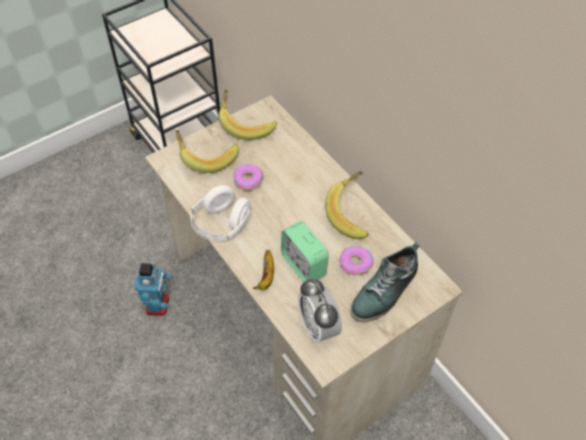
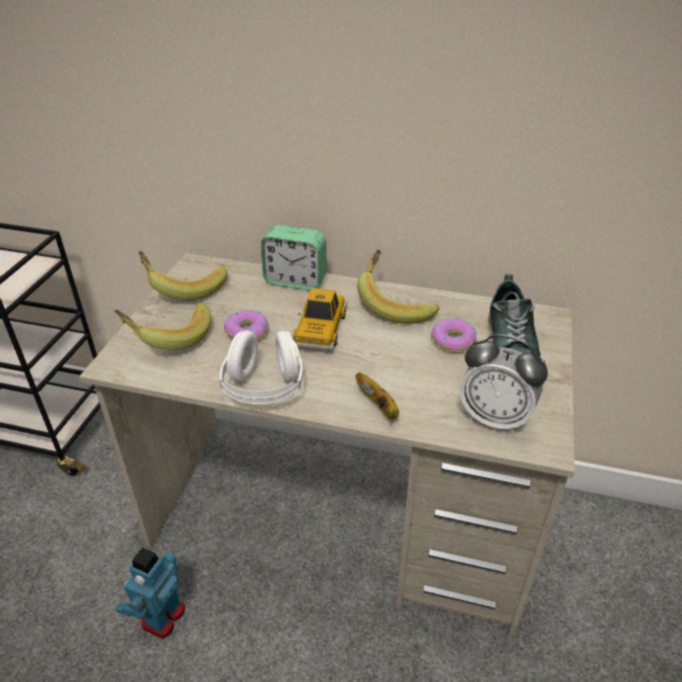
camera: 40 degrees left, 15 degrees down
(158, 305) = (162, 617): toy robot -> toy robot turned 120 degrees counterclockwise
(289, 204) = (320, 329): none -> toy car
(304, 265) = (405, 372): alarm clock -> alarm clock (295, 280)

